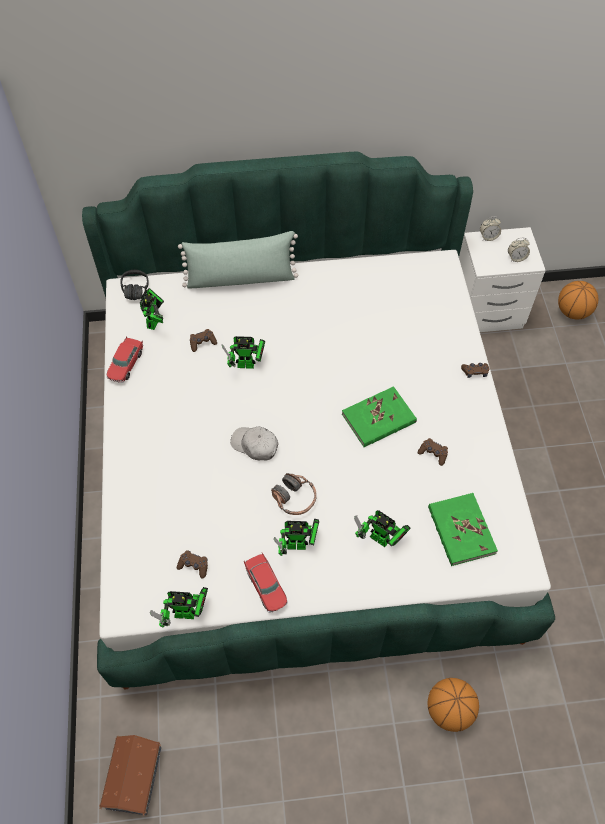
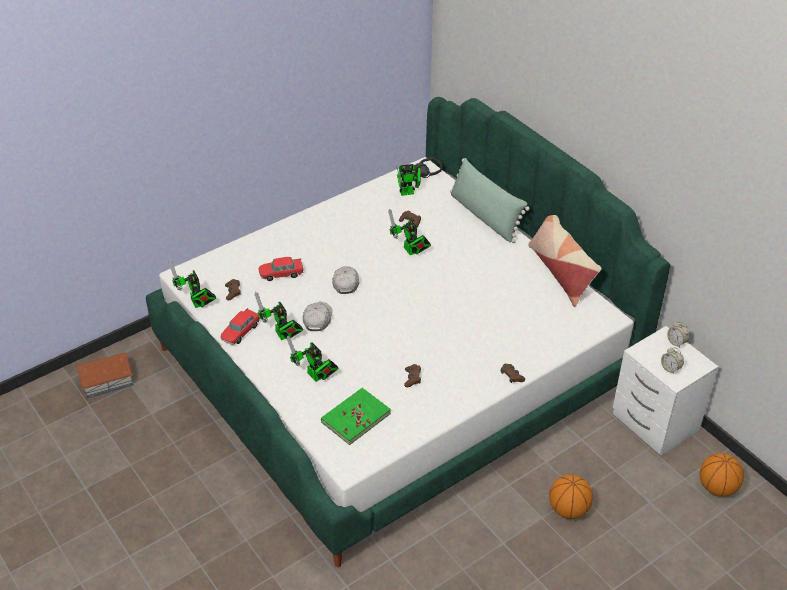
camera: 60 degrees right, 15 degrees down
(126, 364) = (362, 196): toy car -> toy car (281, 274)
(294, 498) = (317, 319): headphones -> white cap
(361, 264) = (560, 272): none -> pillow
(378, 419) = (419, 337): green book -> none
(382, 540) = (316, 377): toy robot -> toy robot turned 45 degrees counterclockwise
(449, 710) = (250, 536): basketball -> basketball (568, 509)

